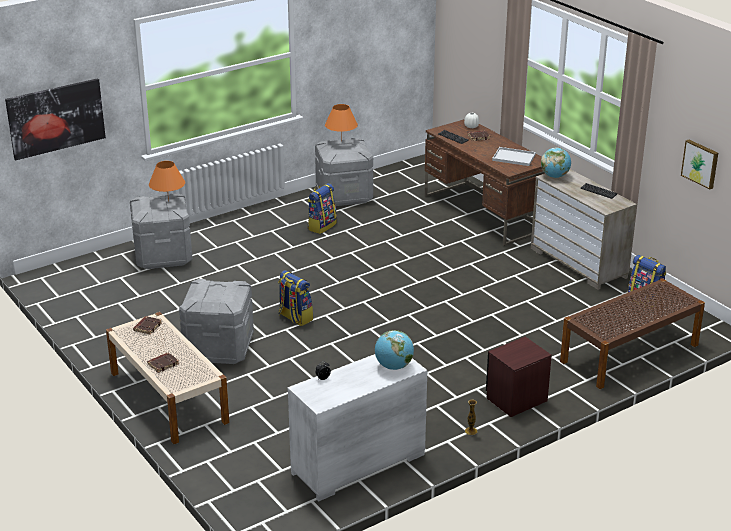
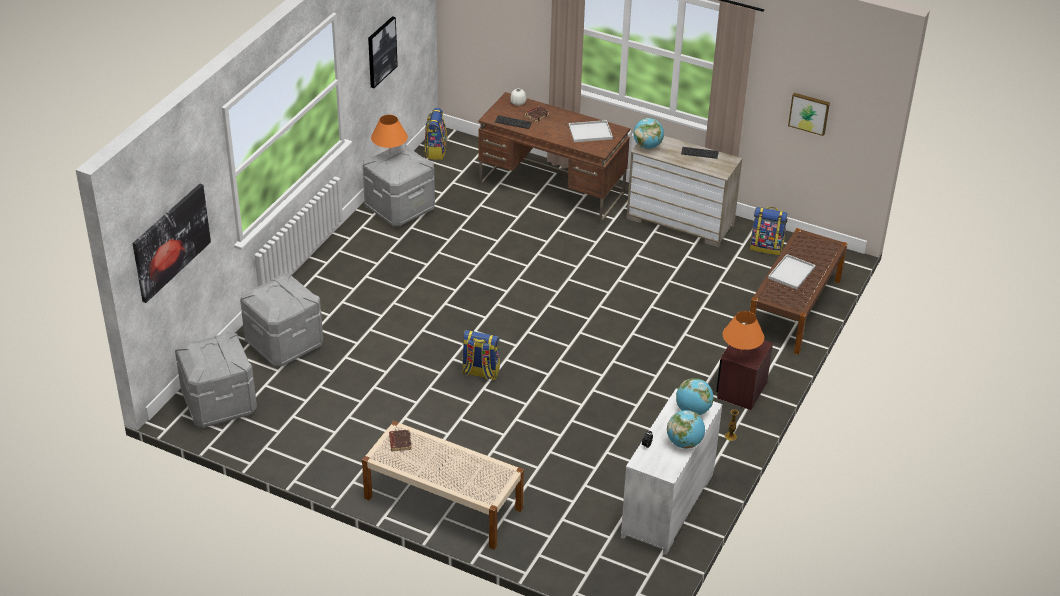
camera: 30 degrees left, 10 degrees up
(163, 364) = (454, 477): brown book -> none
(168, 201) = (287, 287): orange table lamp -> orange table lamp (741, 352)
(218, 348) = (440, 432): grey storage box -> grey storage box (219, 404)
(321, 226) = (411, 254): backpack -> backpack (435, 151)
(353, 49) = (381, 51): none -> picture
(359, 387) = (684, 443): none -> globe
(623, 309) = (791, 273): none -> white tray

